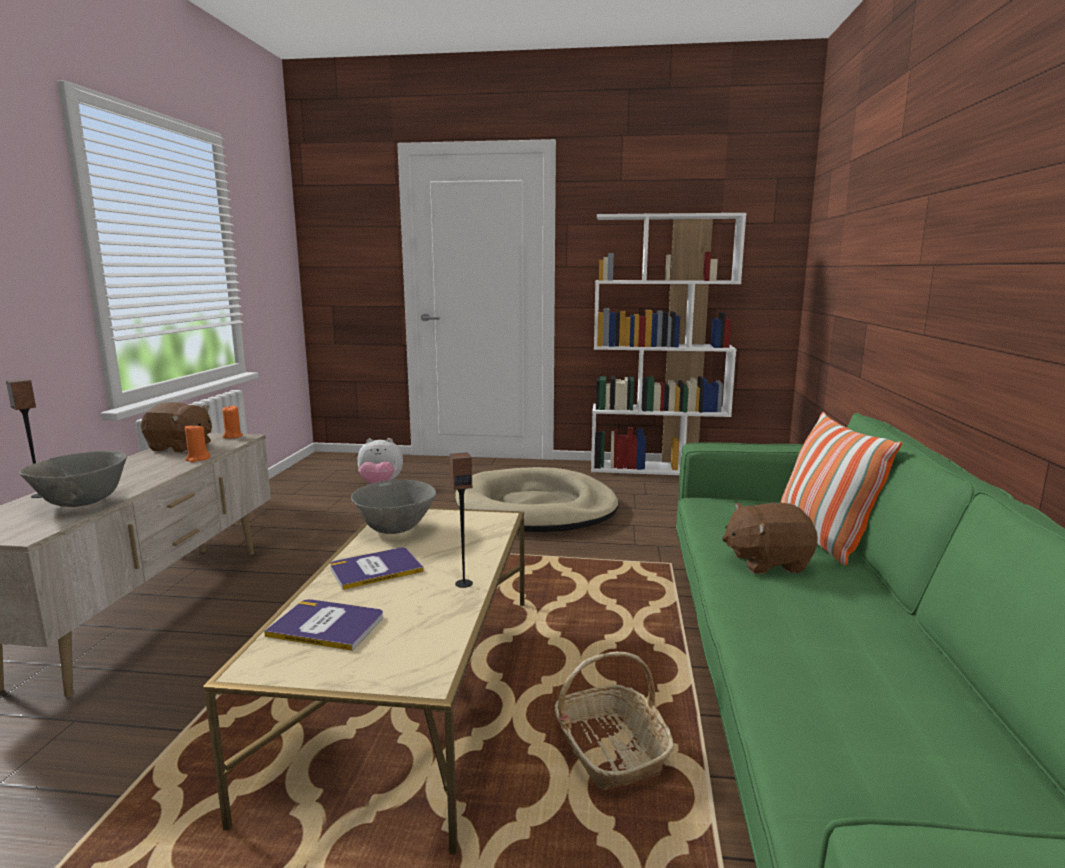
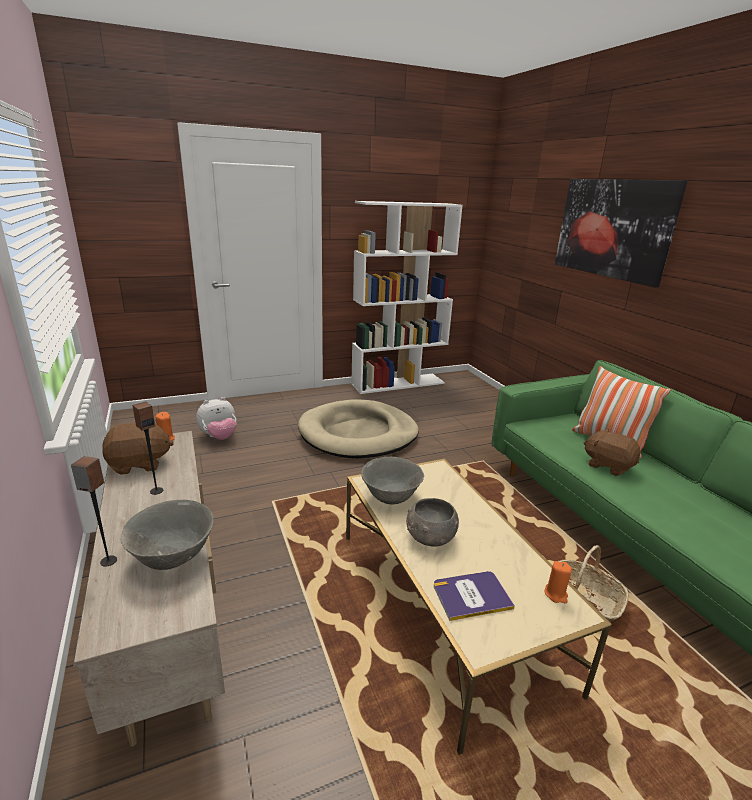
camera: 30 degrees left, 10 degrees up
(197, 459) = (183, 475): orange candle -> orange candle (556, 594)
(375, 569) = (430, 537): book -> grey bowl
(464, 583) = (496, 531): speaker -> speaker (156, 491)
(766, 562) = (608, 465): brown plush toy -> brown plush toy turned 75 degrees clockwise
(911, 206) = (613, 228): none -> picture

